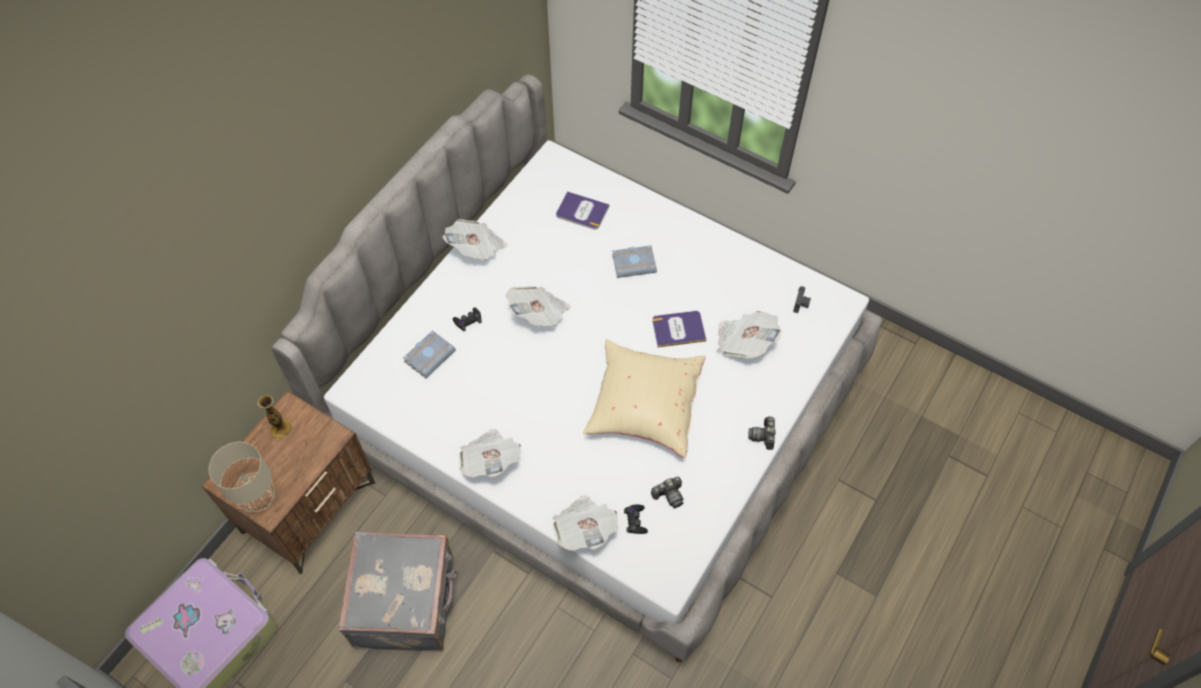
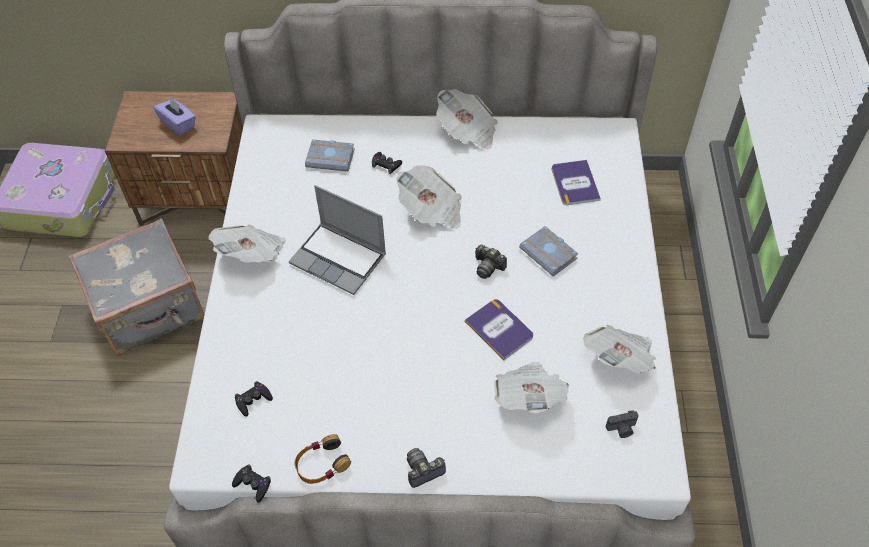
camera: 60 degrees right, 5 degrees down
(259, 499) = (130, 128): beige table lamp -> none
(281, 429) = (201, 107): vase -> none
(287, 456) = (178, 124): none -> purple tissue box
(541, 399) = (340, 259): none -> laptop
(585, 529) = (221, 362): newspaper -> newspaper (620, 358)
(644, 406) = (387, 344): beige pillow -> none
(669, 495) = (298, 415): camera -> camera (488, 267)
(710, 552) = (253, 484): none -> black game controller
(719, 498) = (322, 464): none -> headphones

